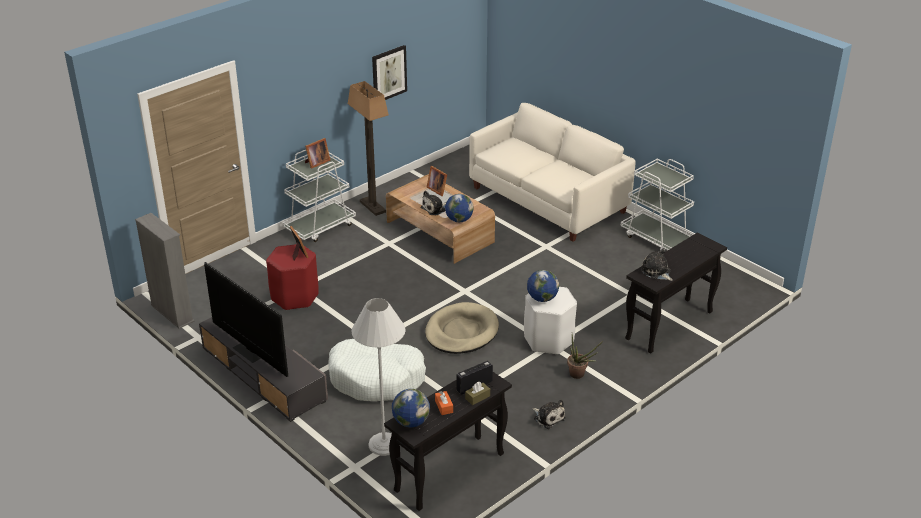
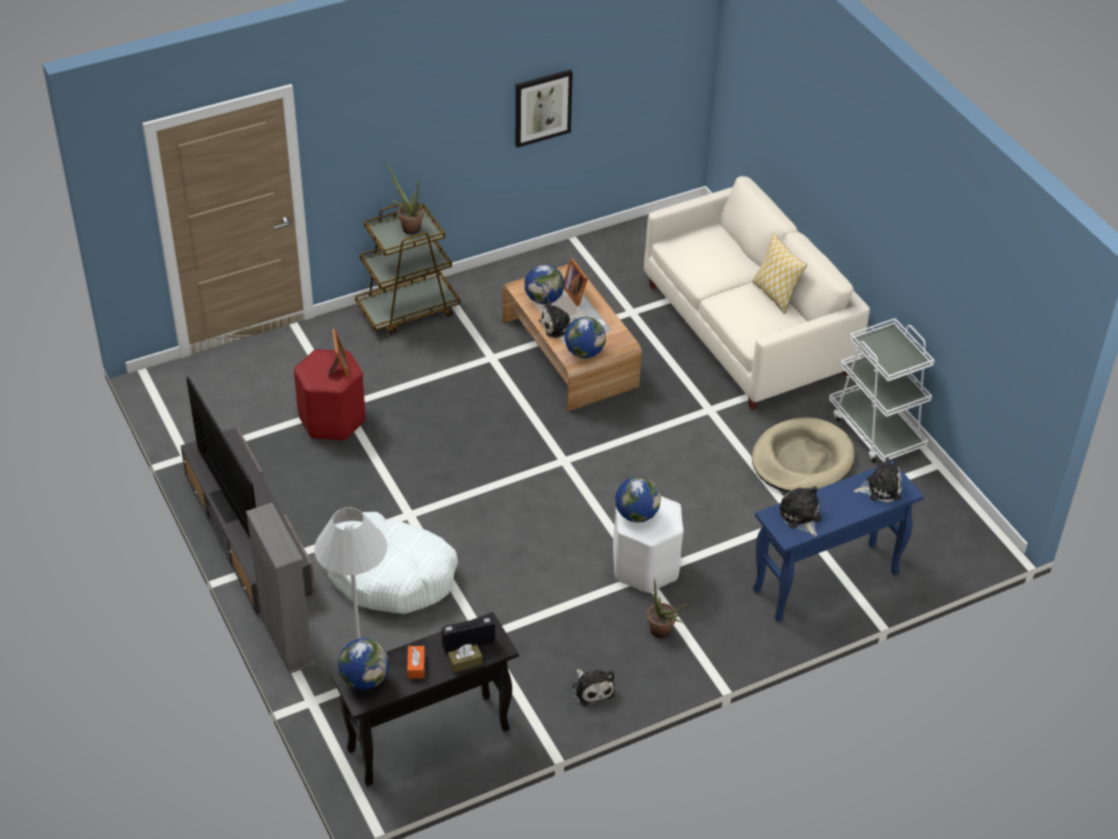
camera: 15 degrees right, 10 degrees up
(172, 313) = (165, 411): grey bookcase -> grey bookcase (287, 641)
(316, 163) = (408, 227): picture frame -> potted plant
(320, 227) = (408, 310): white cart -> brown cart
(372, 207) = (492, 290): floor lamp -> none
(418, 196) = (544, 299): none -> globe
(461, 332) = (532, 526): beige dog bed -> beige dog bed (801, 460)
(569, 166) = (775, 295): none -> pillow
(669, 326) = (825, 582): black console table -> blue console table
(698, 248) = (880, 488): none -> plush toy

